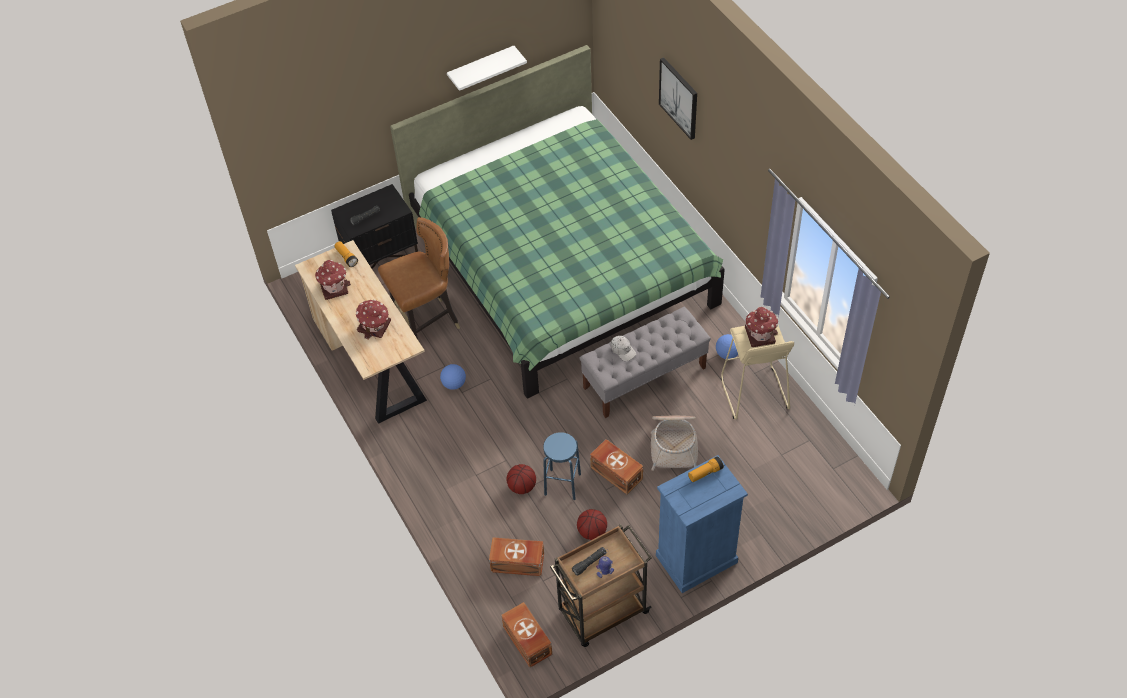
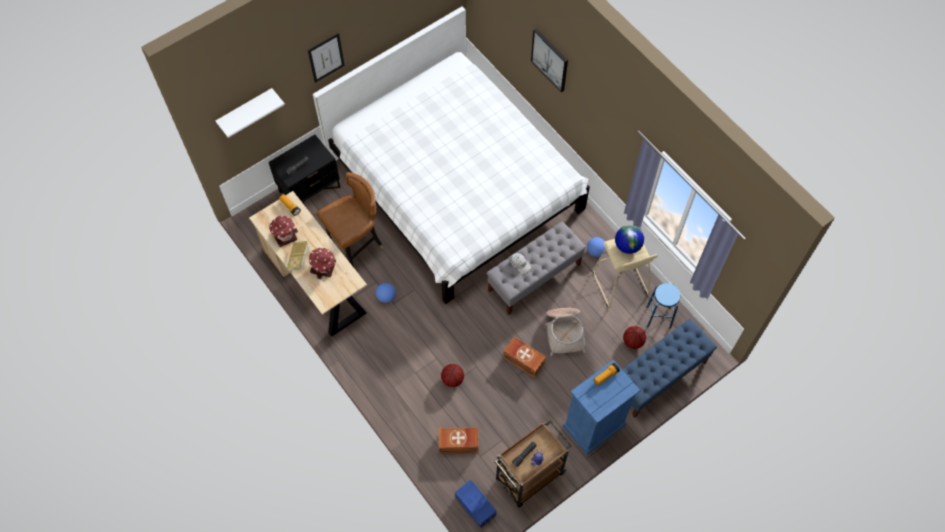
camera: 10 degrees left, 10 degrees up
(347, 315) = (299, 259): none -> book
(409, 79) = (326, 57): none -> picture
(481, 69) = (381, 38): white shelf -> white shelf (246, 111)
(527, 641) = (475, 507): brown storage box -> blue storage box
(560, 265) = (455, 186): green bed -> white bed
(562, 484) = (483, 374): blue stool -> blue stool (658, 317)
(592, 532) = (512, 412): basketball -> basketball (633, 342)
(760, 334) = (627, 246): toy house -> globe
(789, 508) = (658, 377): none -> blue bench

